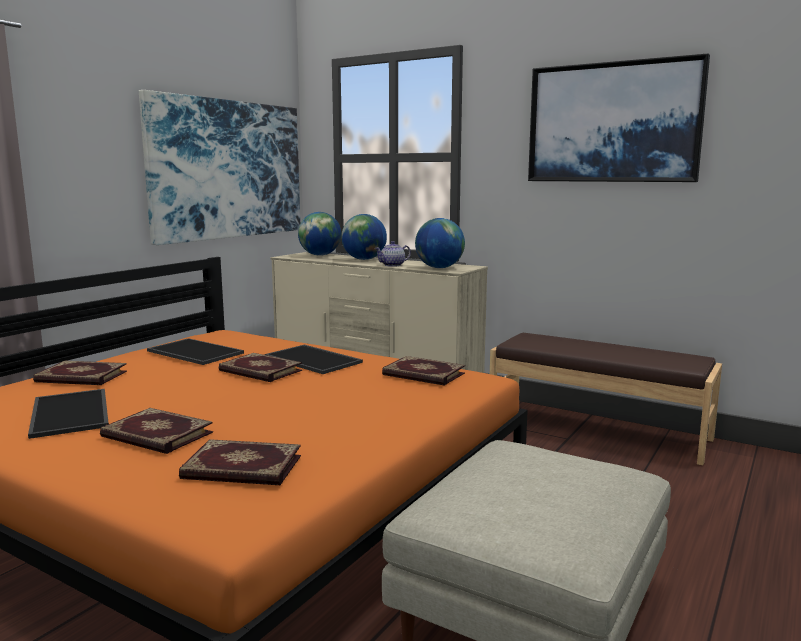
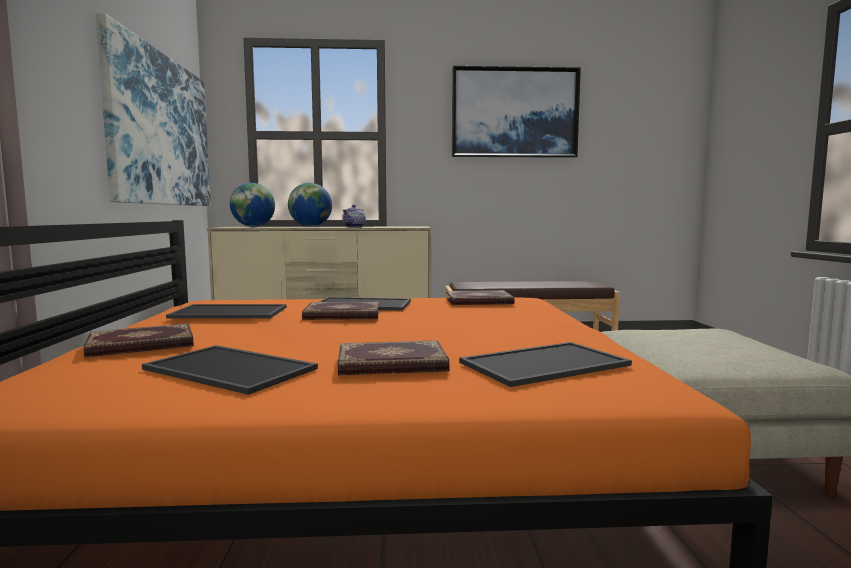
camera: 35 degrees left, 5 degrees down
(242, 468) = (544, 365): book -> tray
(439, 268) = (399, 227): globe -> none

